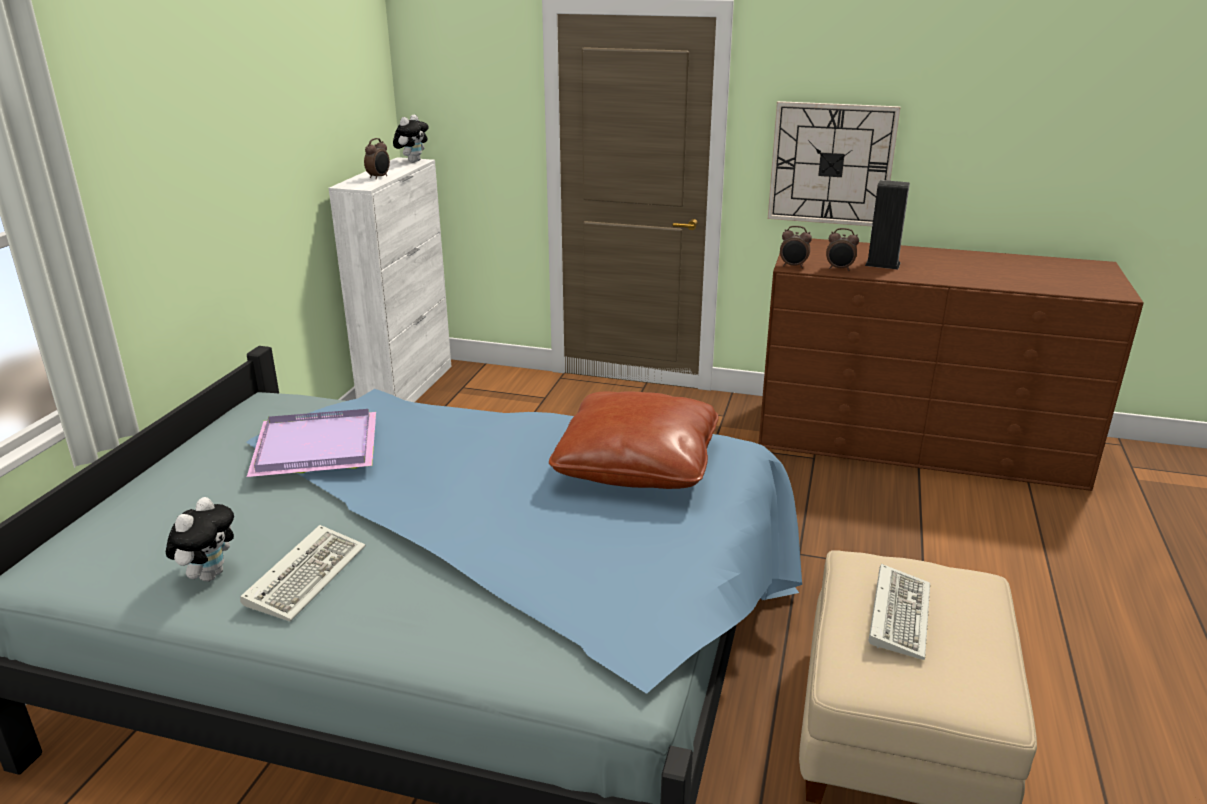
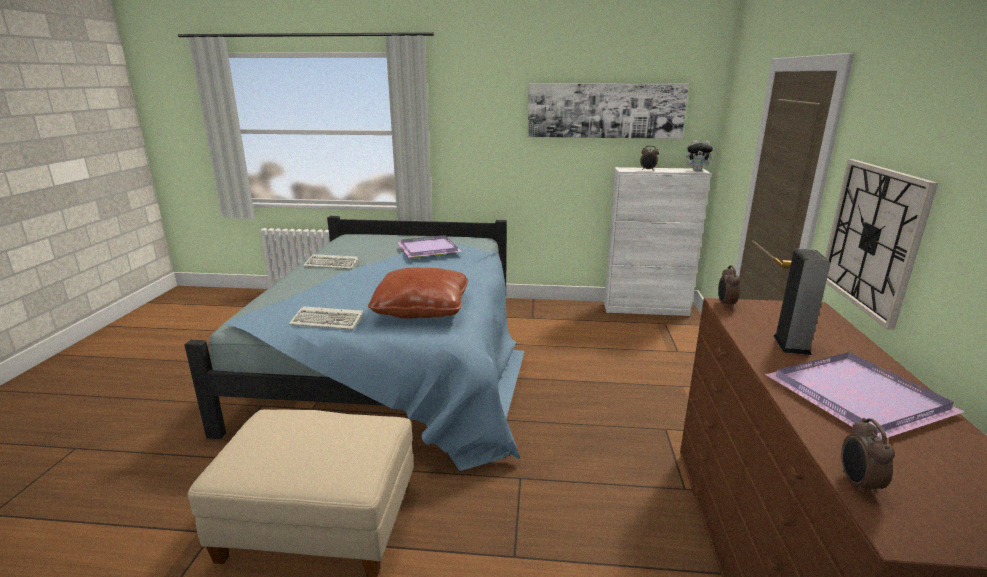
camera: 80 degrees right, 5 degrees down
(209, 574) = (337, 253): plush toy -> none
(298, 94) = (605, 111): none -> picture
(839, 269) = (744, 323): alarm clock -> alarm clock (857, 484)
(897, 613) = (316, 431): keyboard -> keyboard (329, 321)
(963, 266) = (856, 395): none -> purple tray

